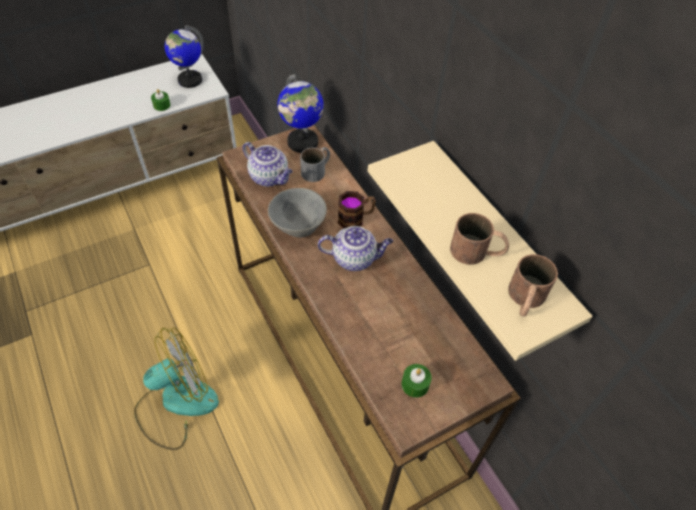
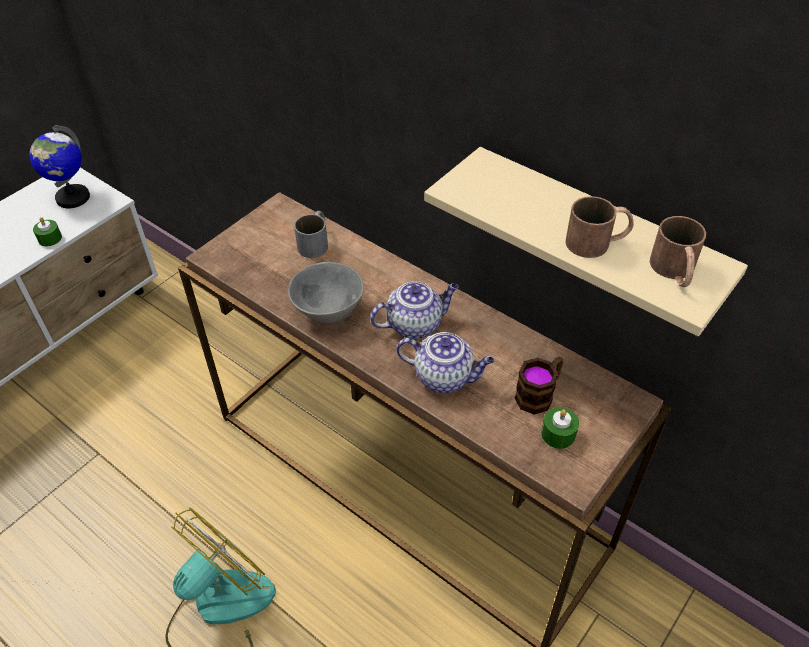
camera: 20 degrees left, 5 degrees down
(270, 177) = (263, 268): teapot -> teapot (445, 377)
(302, 142) = (281, 217): globe -> none
(356, 219) = (392, 281): mug -> mug (539, 394)

